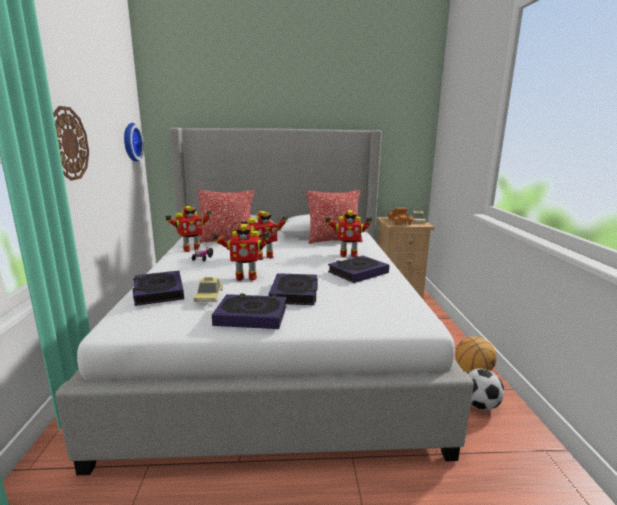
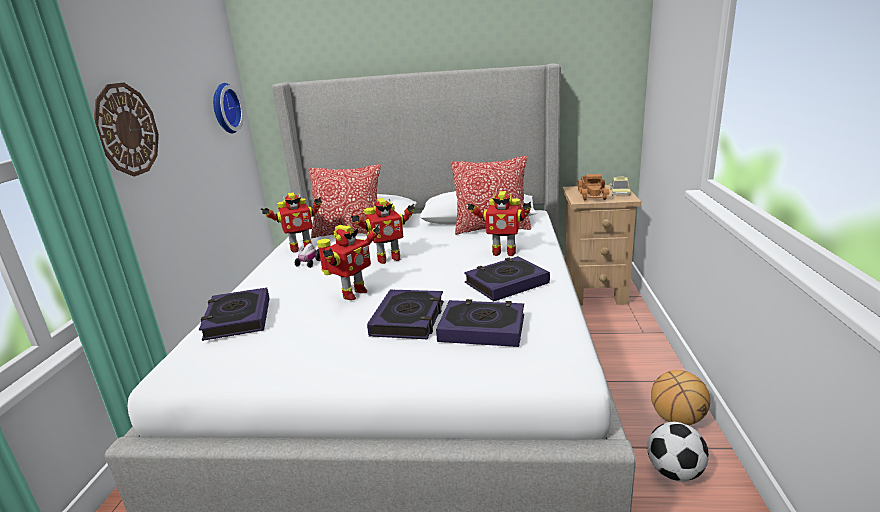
camera: 10 degrees right, 5 degrees up
(209, 296) = (296, 324): toy car -> none
(245, 277) = (352, 294): toy robot -> toy robot turned 60 degrees counterclockwise
(251, 316) = (339, 357): book -> book (482, 328)

